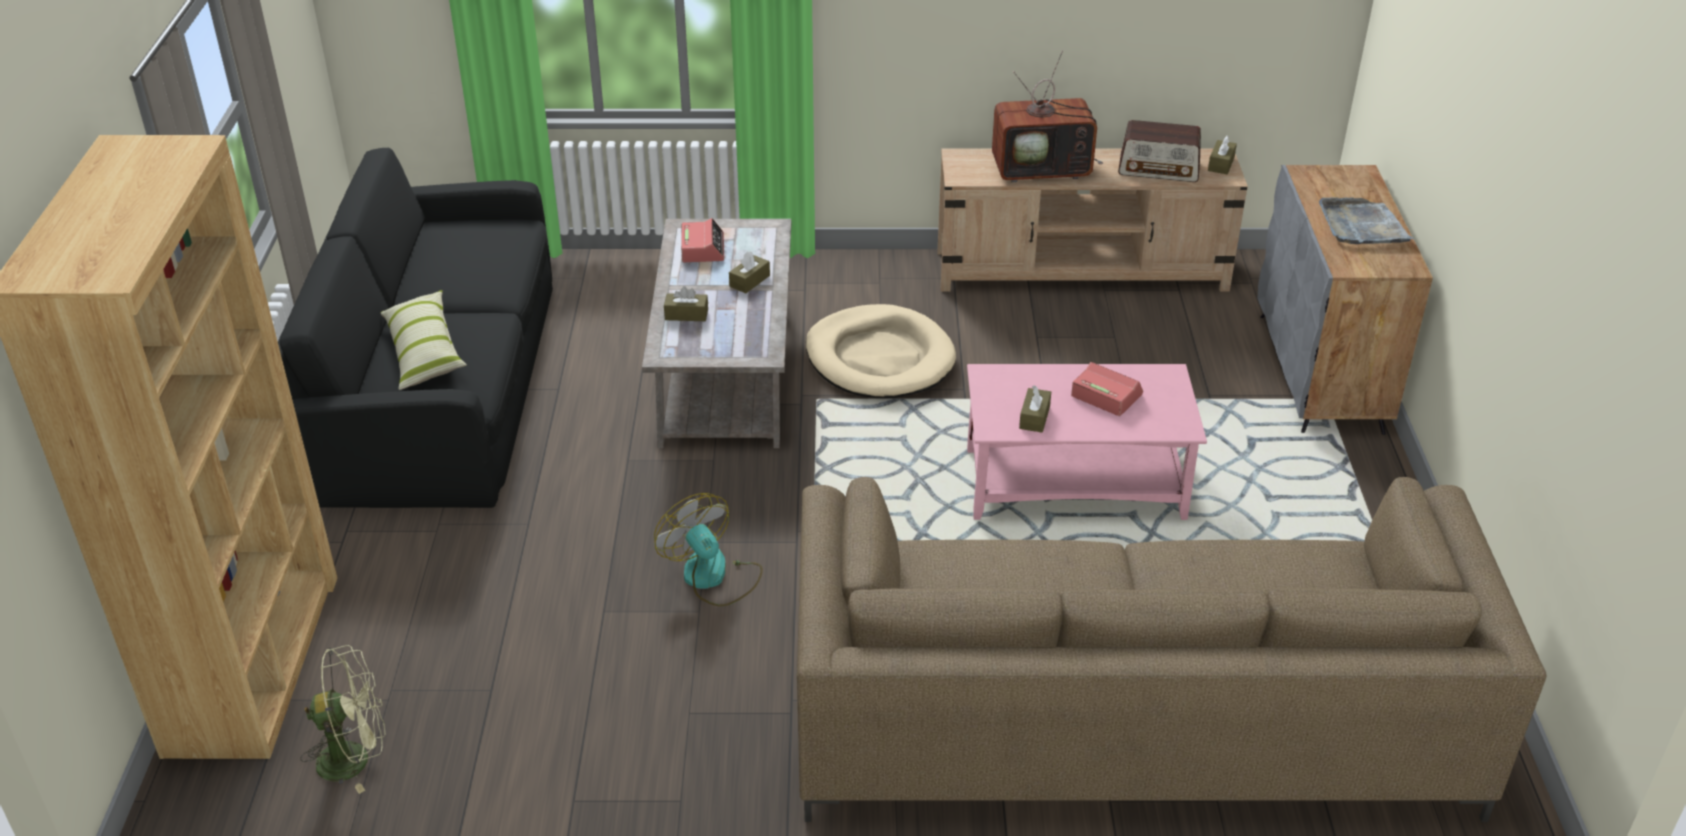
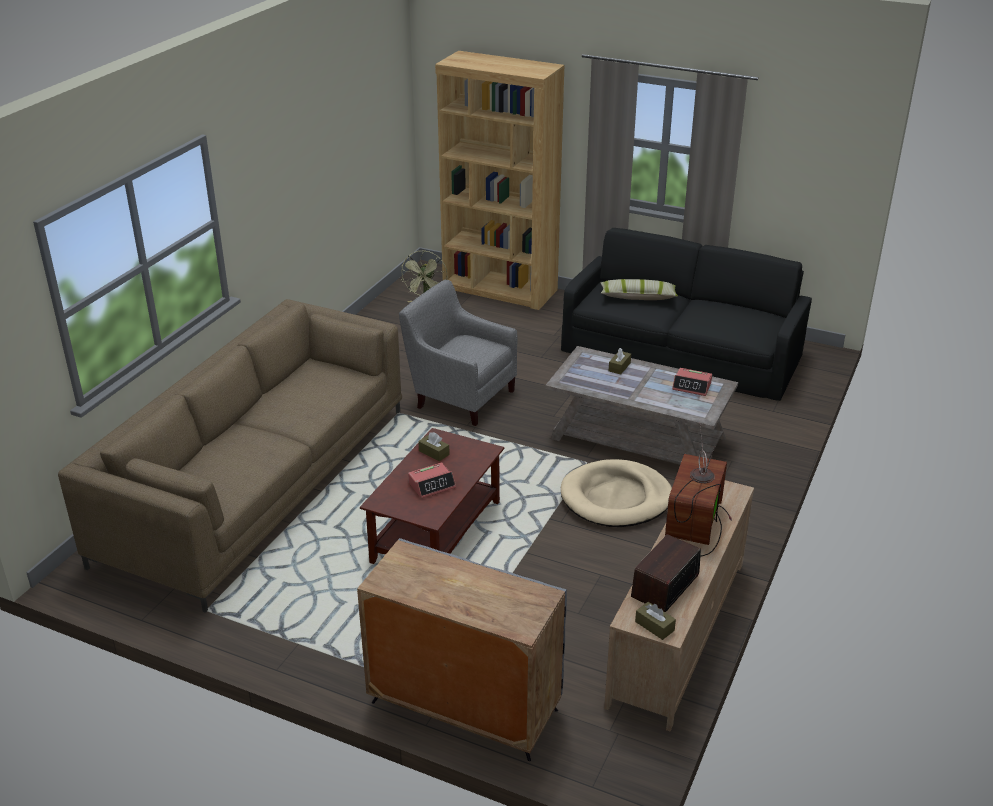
camera: 115 degrees right, 5 degrees down
(713, 577) = (461, 396): fan -> grey armchair
(749, 281) = (643, 394): brown tissue box -> none
(1072, 485) = (436, 531): pink coffee table -> brown coffee table
(1362, 226) = (447, 587): grey tray -> none

